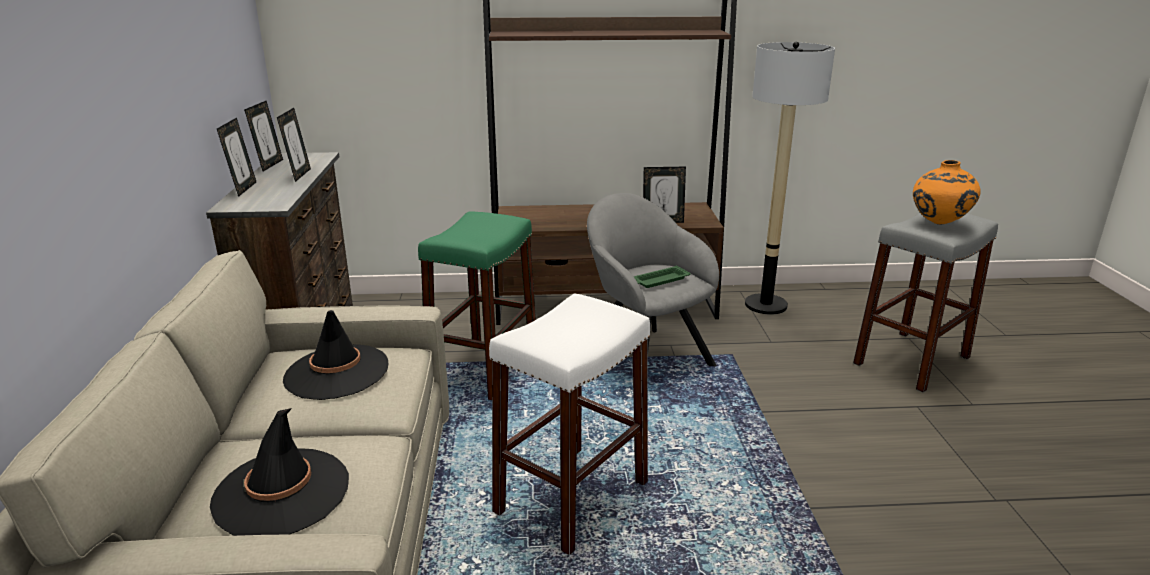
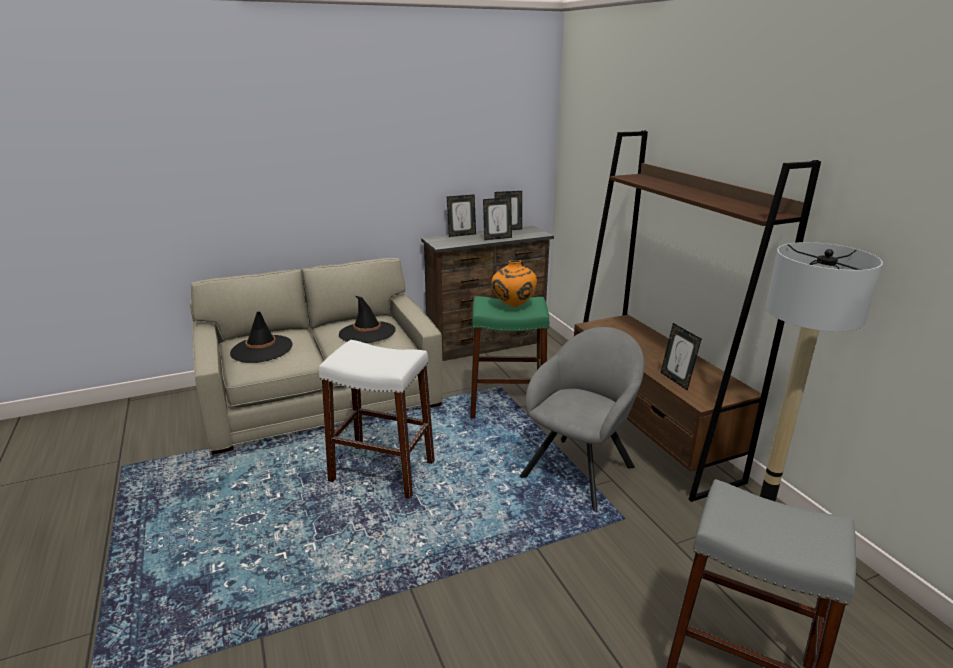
camera: 70 degrees right, 0 degrees up
(660, 280) = (576, 407): green tray -> none
(939, 224) = (772, 523): orange vase -> orange vase (513, 306)

